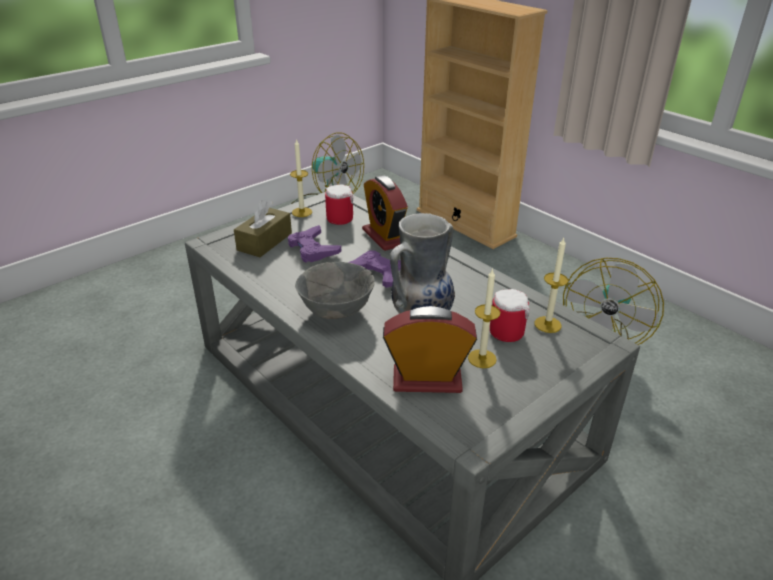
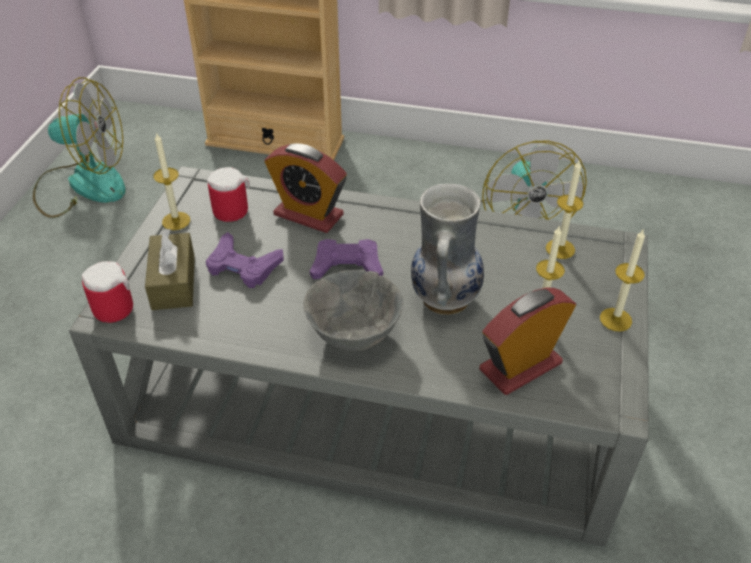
camera: 35 degrees left, 10 degrees up
(509, 330) = (533, 271): mug -> mug (116, 305)
(541, 387) = (615, 319): none -> candle

